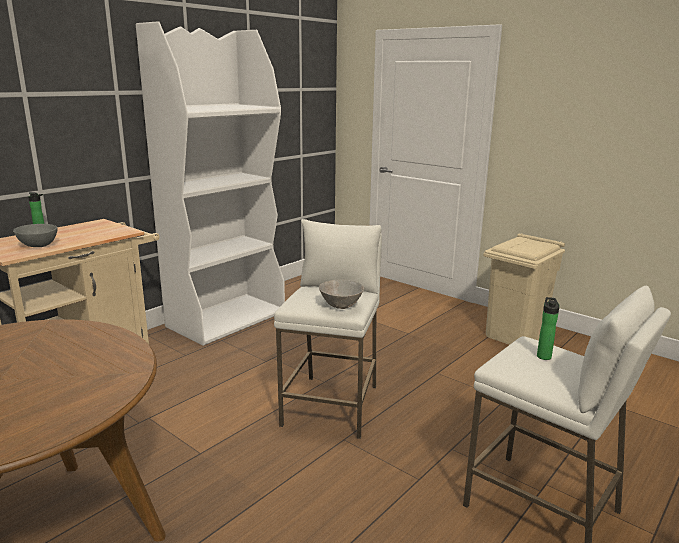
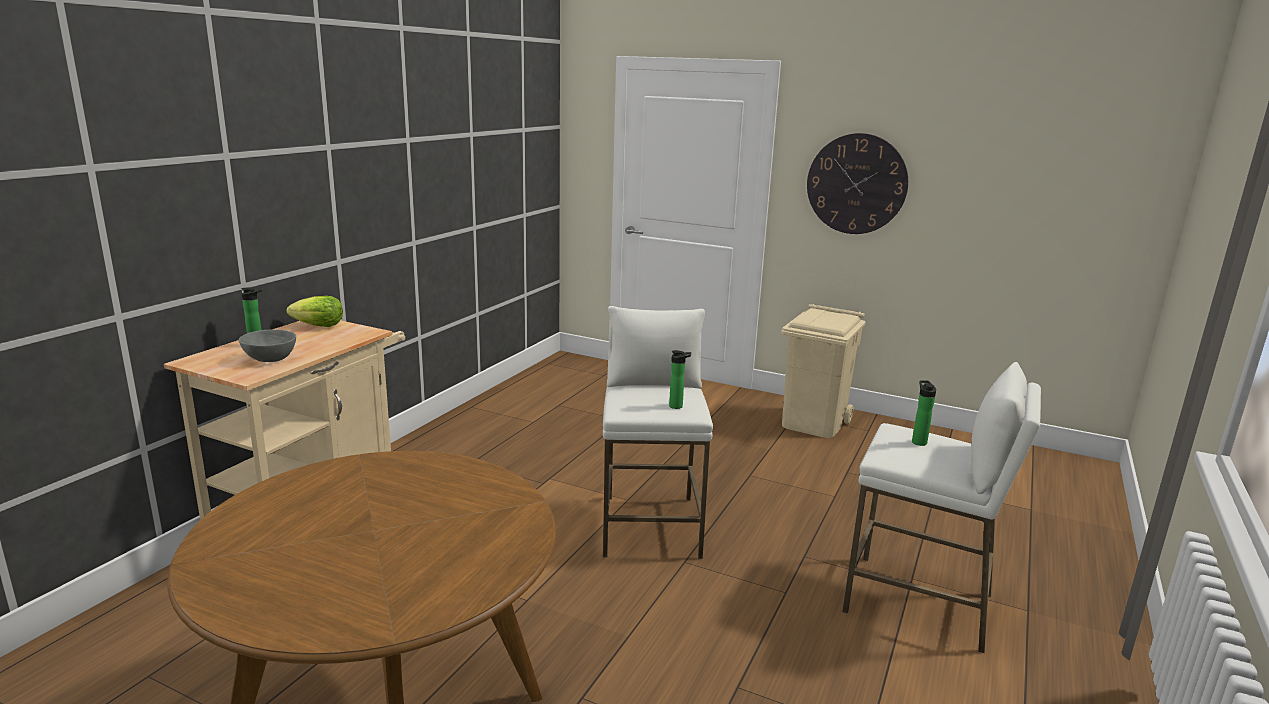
camera: 15 degrees left, 0 degrees up
(97, 225) = (319, 326): none -> lettuce
(227, 319) = (462, 435): white bookcase -> none
(341, 306) = (678, 406): grey bowl -> bottle
(563, 129) = (856, 184): none -> wall clock

